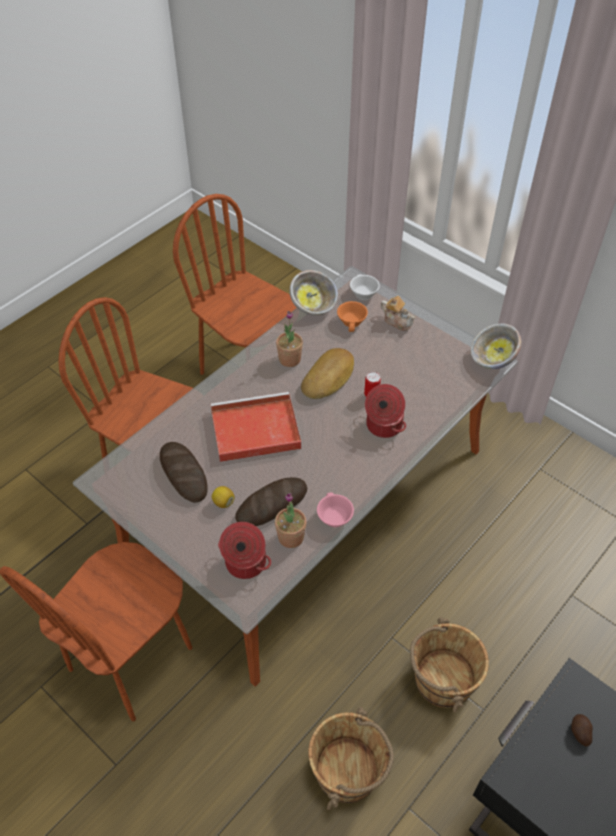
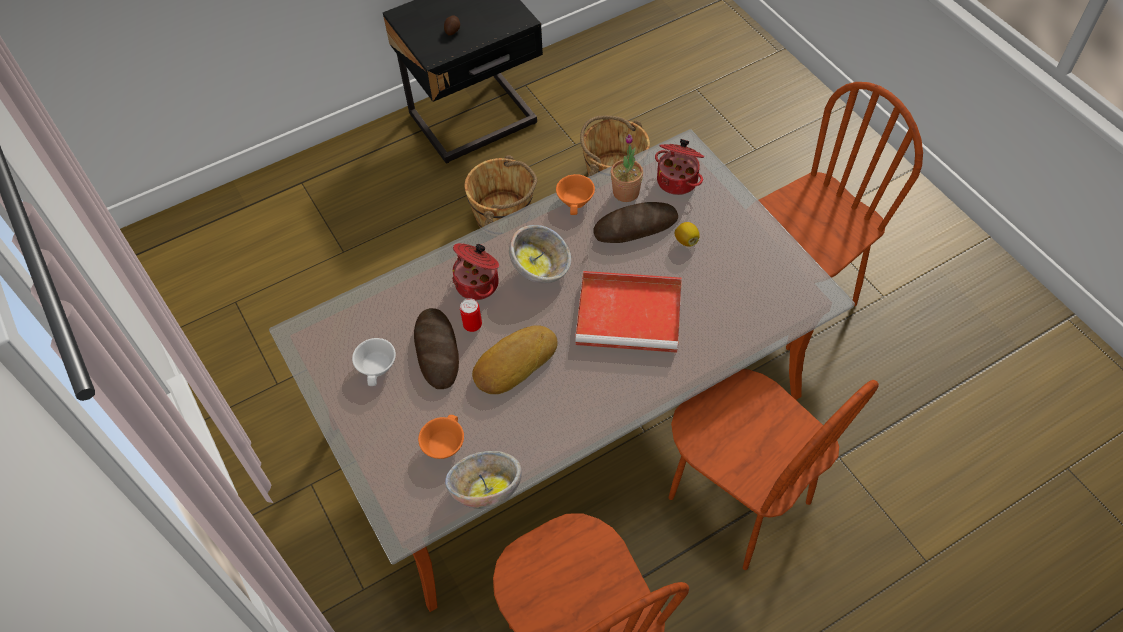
camera: 160 degrees left, 5 degrees up
(183, 474) = (724, 281): bread -> bread (437, 350)
(289, 359) = (554, 404): potted plant -> none
(333, 517) = (577, 201): pink cup -> orange cup
(362, 293) = (403, 494): white cup -> white cup (378, 367)
(397, 321) = (381, 428): teapot -> none
(492, 360) = (298, 335): bowl -> bowl (541, 268)

